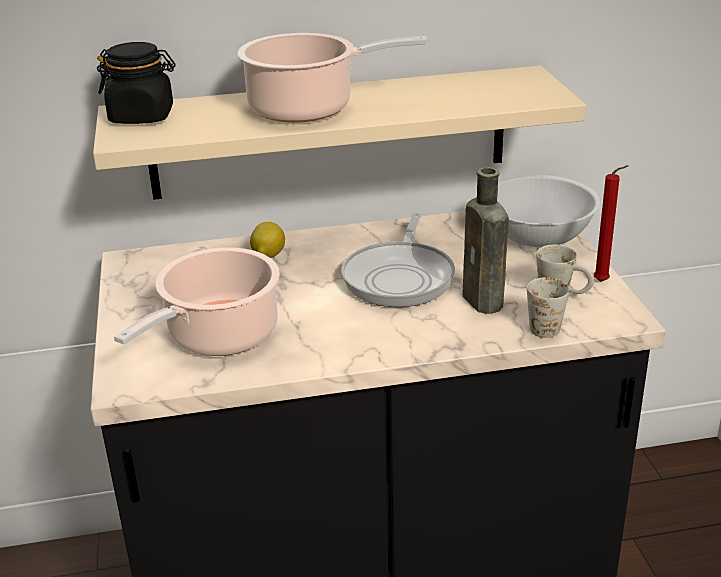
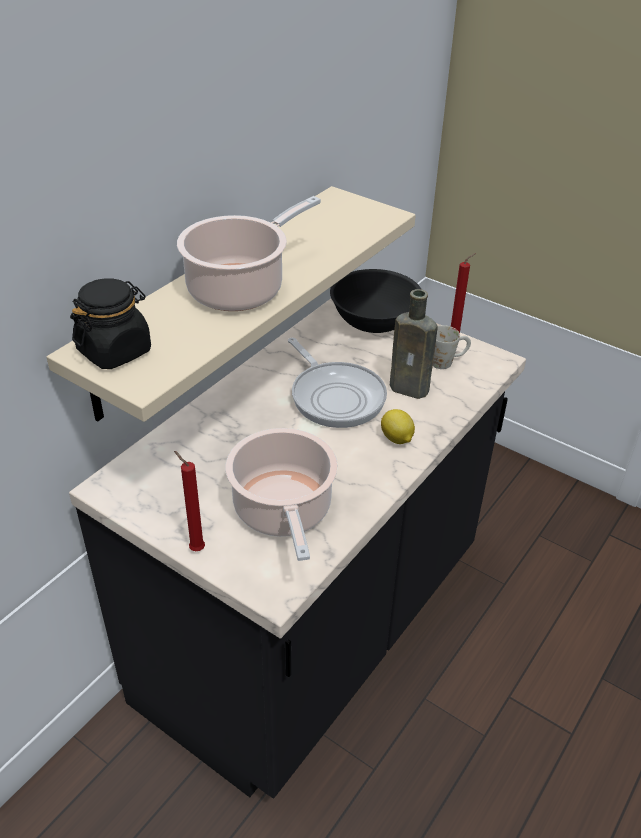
camera: 45 degrees left, 10 degrees up
(119, 326) = (195, 548): none -> red candle
(268, 255) = (217, 425): lemon -> lemon (396, 439)
(537, 236) = (374, 321): white bowl -> black bowl
(549, 325) = (468, 387): white mug -> none

